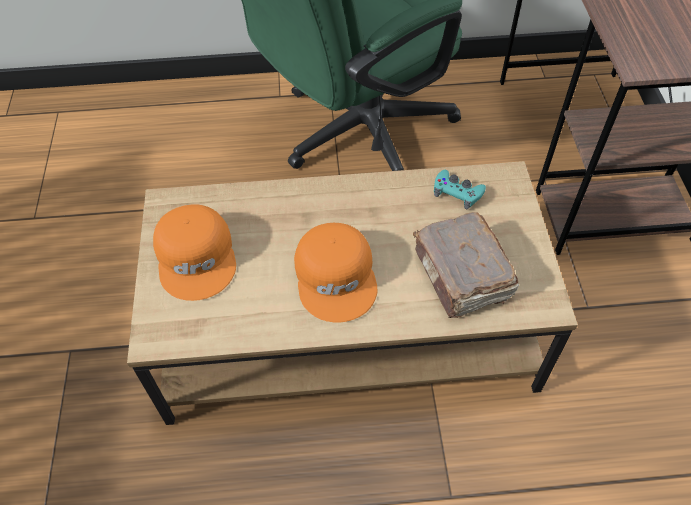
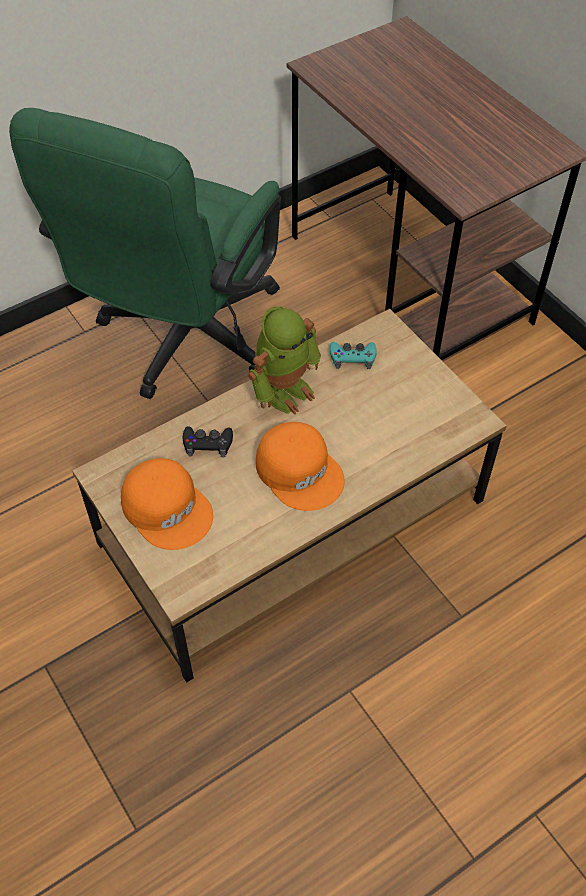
camera: 30 degrees left, 0 degrees up
(271, 215) = (208, 444): none -> black game controller
(373, 196) = (284, 390): none -> toy robot
(461, 276) = (399, 426): brown book -> none

